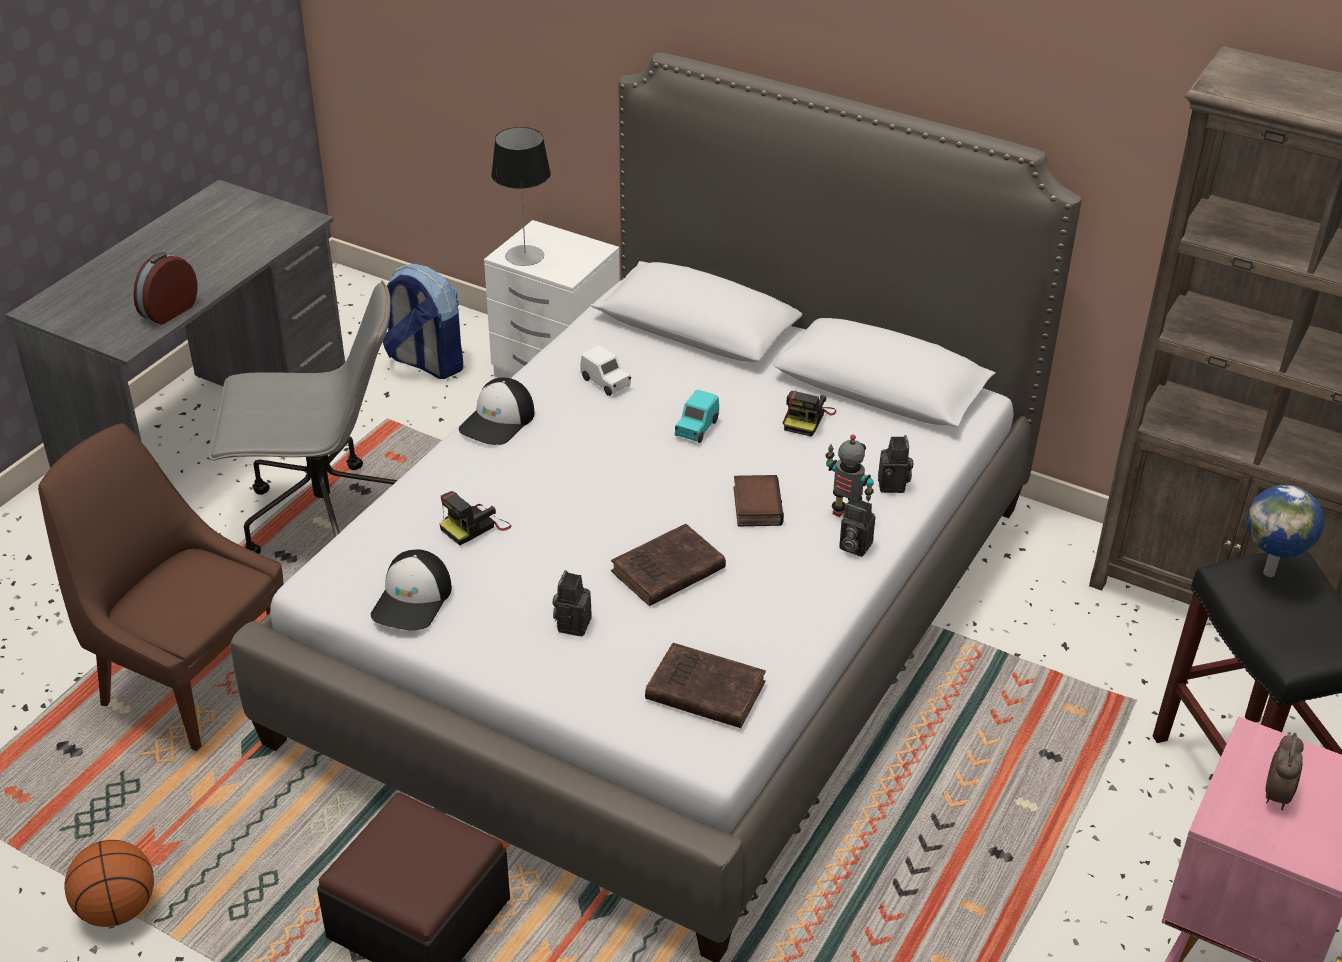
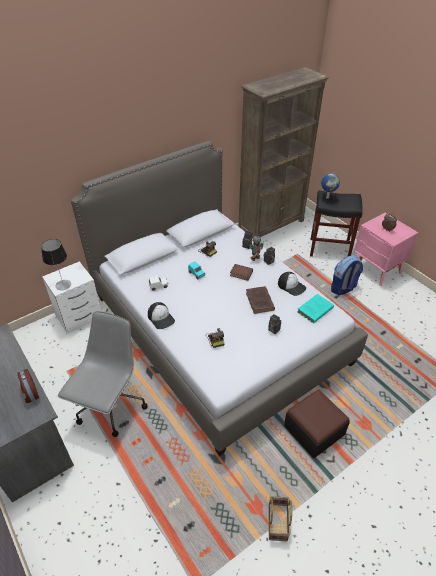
camera: 65 degrees left, 5 degrees up
(117, 909) = (278, 523): basketball -> basket
(189, 680) = (173, 473): brown chair -> none
(413, 600) = (244, 365): cap -> cap (291, 286)
(425, 363) = (42, 350): backpack -> backpack (343, 288)
(702, 690) = (314, 310): brown book -> turquoise book

